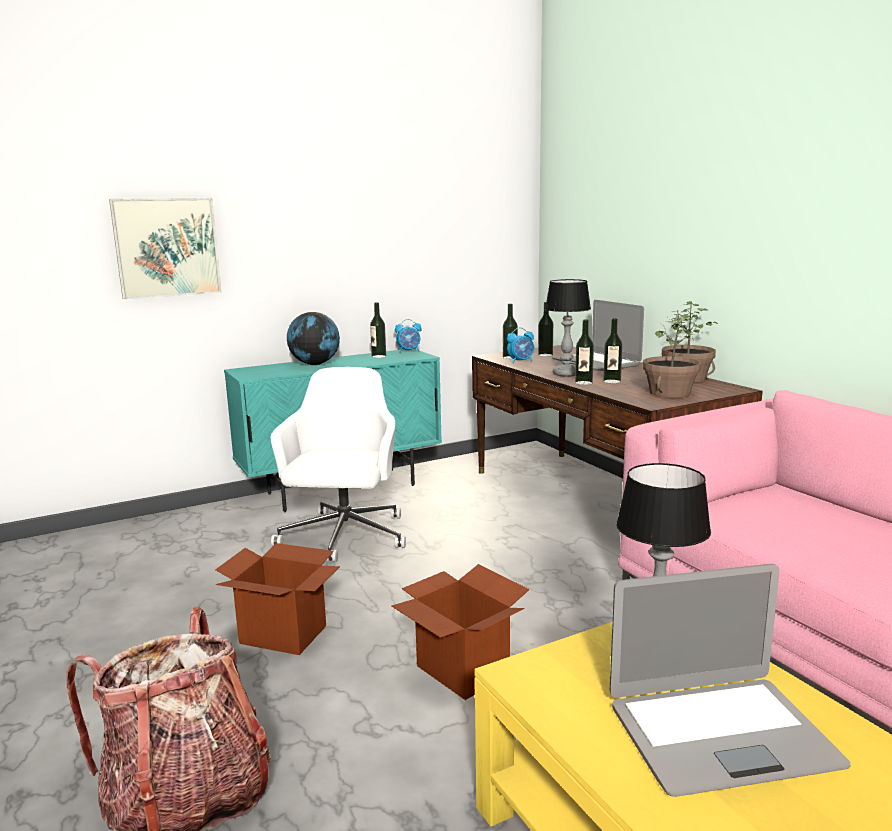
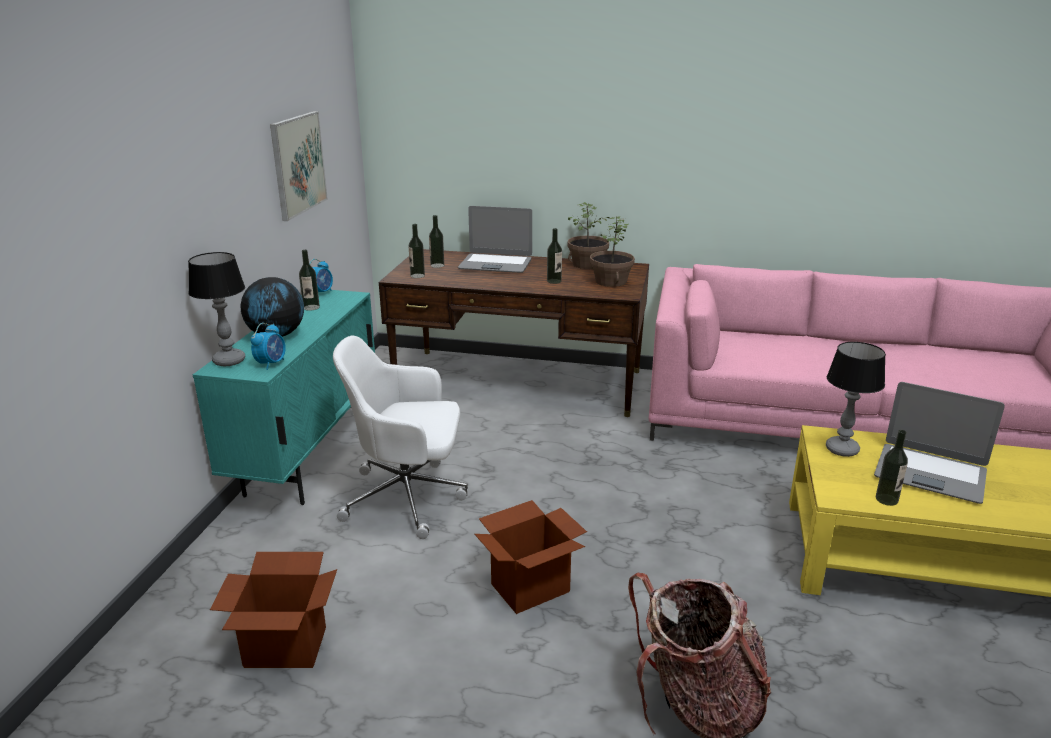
camera: 50 degrees left, 10 degrees up
(167, 247) = (124, 241): picture -> picture (298, 164)
(344, 537) = (408, 497): white office chair -> white office chair turned 45 degrees counterclockwise
(462, 670) = (668, 535): cardboard box -> cardboard box (285, 647)
(521, 361) = (438, 278): alarm clock -> alarm clock (271, 363)
(567, 374) = (507, 282): table lamp -> table lamp (230, 360)
(583, 383) = (541, 288): bottle -> bottle (886, 499)
(720, 734) = (930, 473): laptop -> laptop turned 90 degrees clockwise

